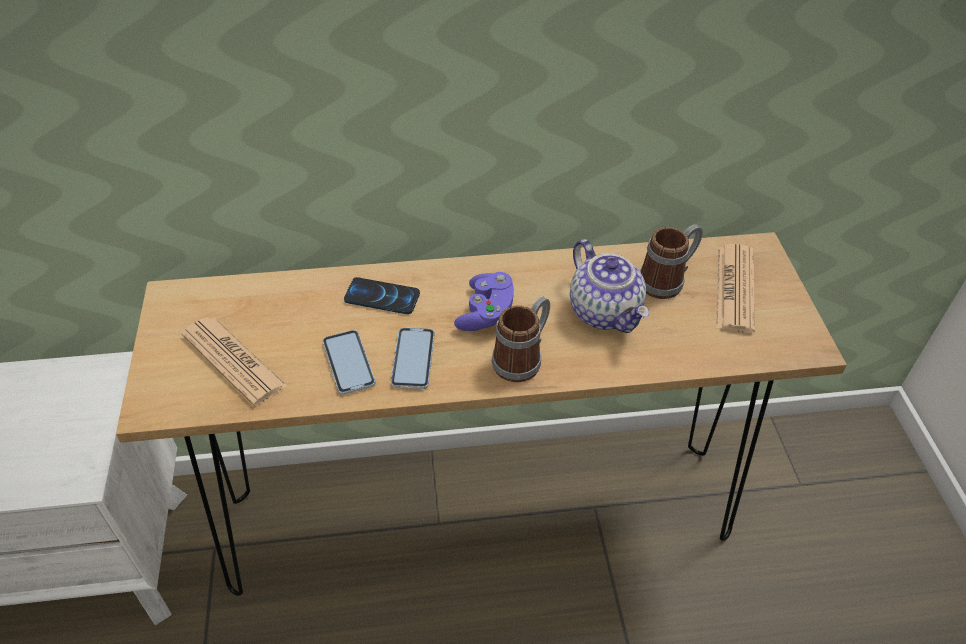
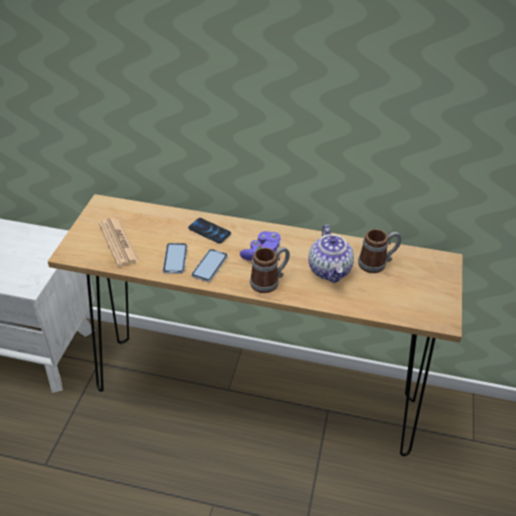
camera: 20 degrees right, 5 degrees down
(735, 288) = (416, 278): newspaper -> none

